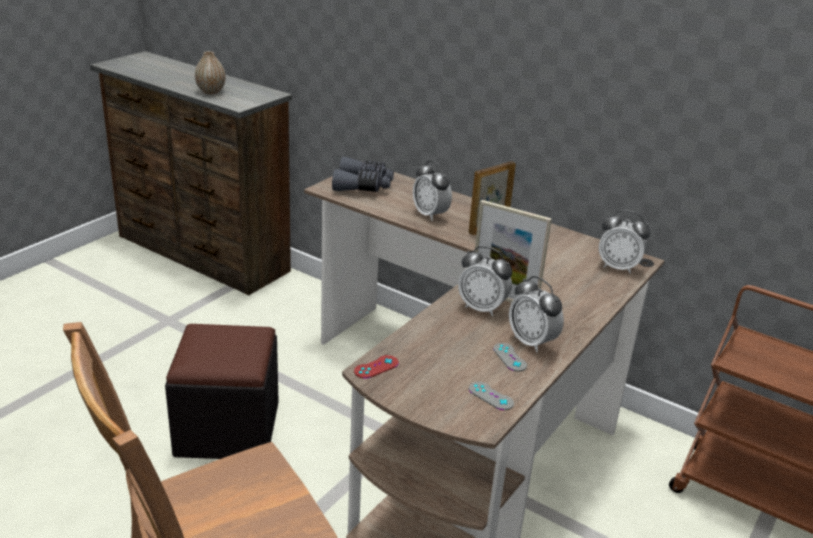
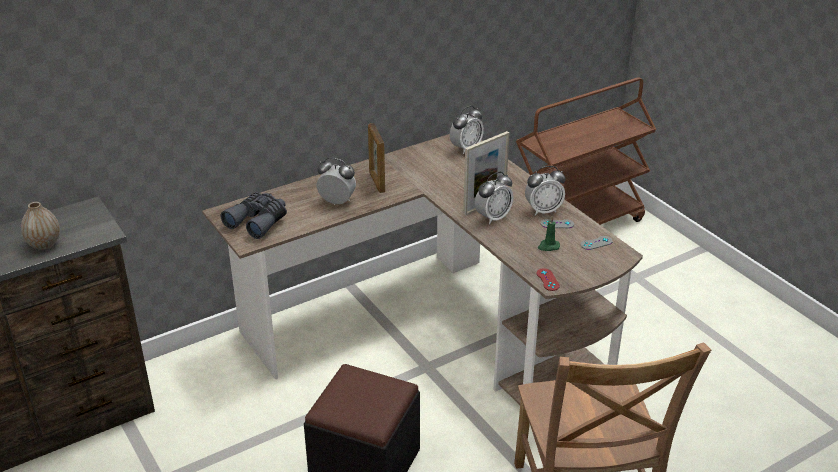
camera: 65 degrees left, 5 degrees up
(430, 214) = (337, 202): alarm clock -> alarm clock turned 150 degrees counterclockwise
(451, 357) = (548, 246): none -> green candle

